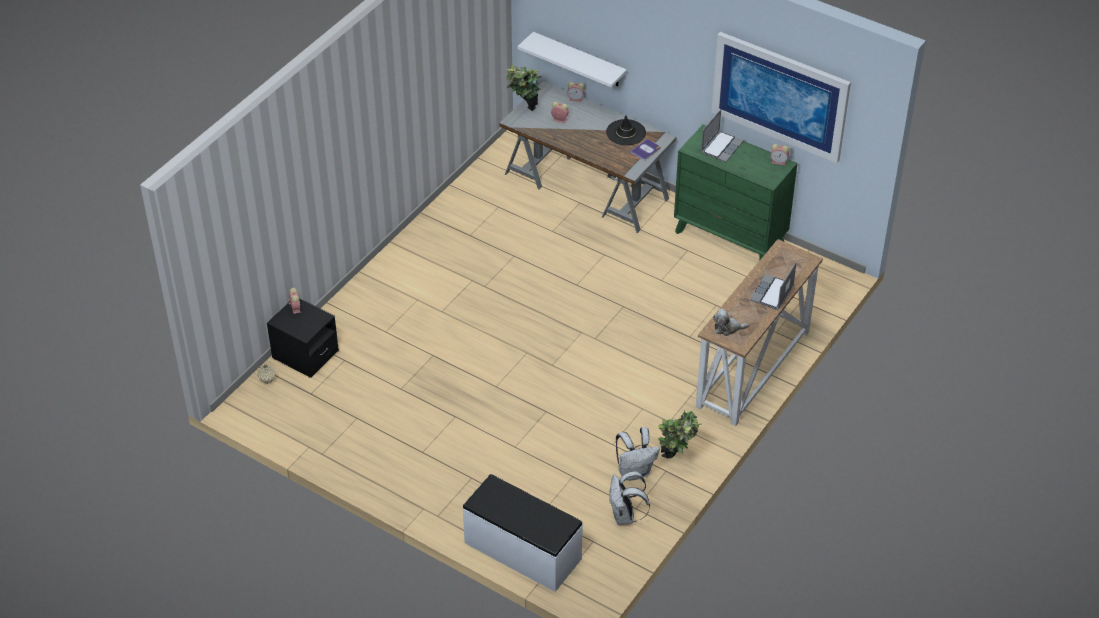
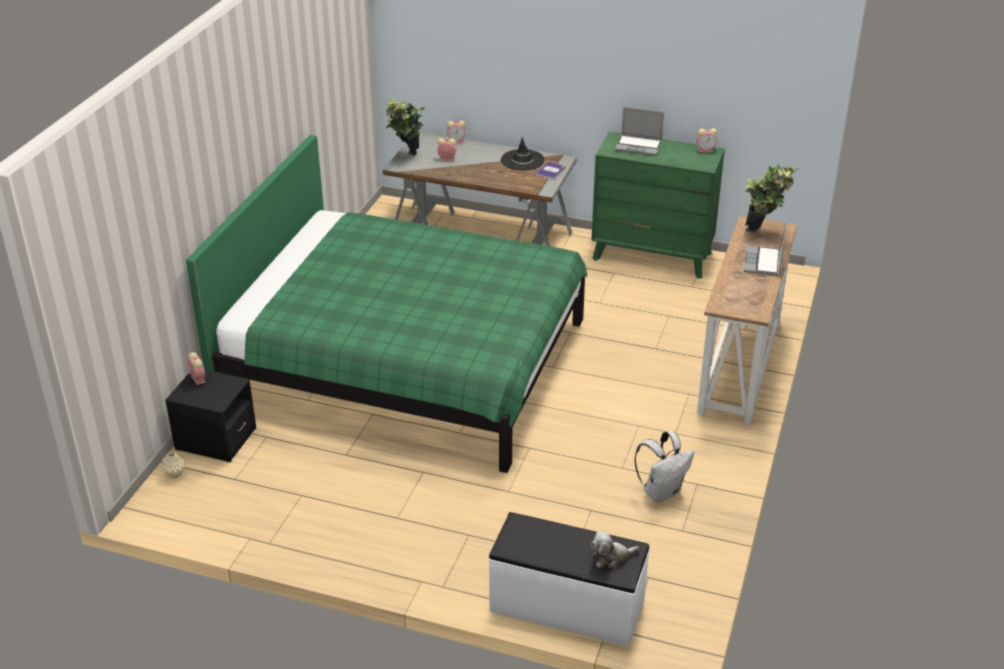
camera: 15 degrees left, 10 degrees down
(476, 311) = (406, 362): none -> green bed
(579, 60) = (456, 94): white shelf -> none
(625, 516) = (673, 541): white backpack -> none
(676, 462) = (704, 473): potted plant -> potted plant (764, 233)
(721, 147) = (639, 146): laptop -> laptop turned 90 degrees clockwise
(727, 328) = (734, 301): plush toy -> plush toy (611, 557)
(780, 96) = (701, 72): picture -> none

